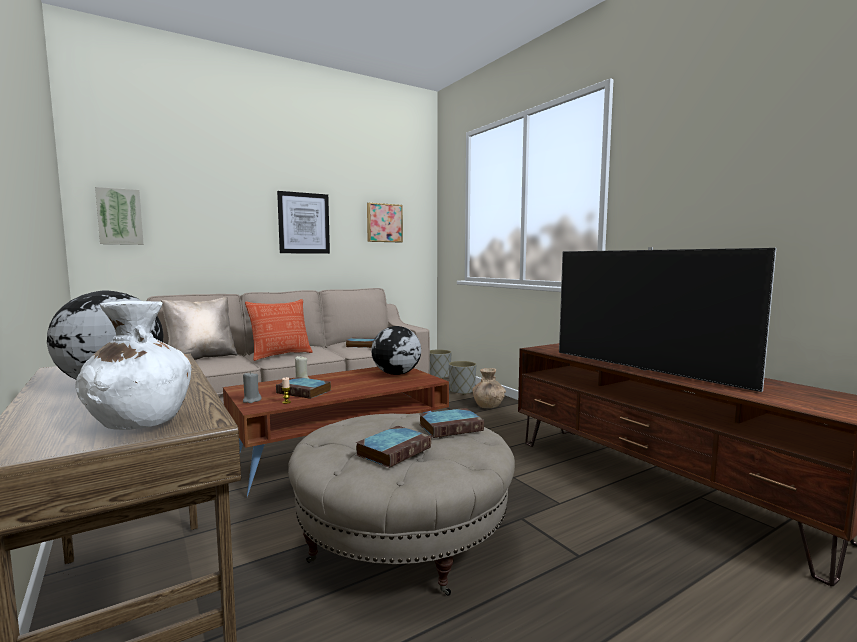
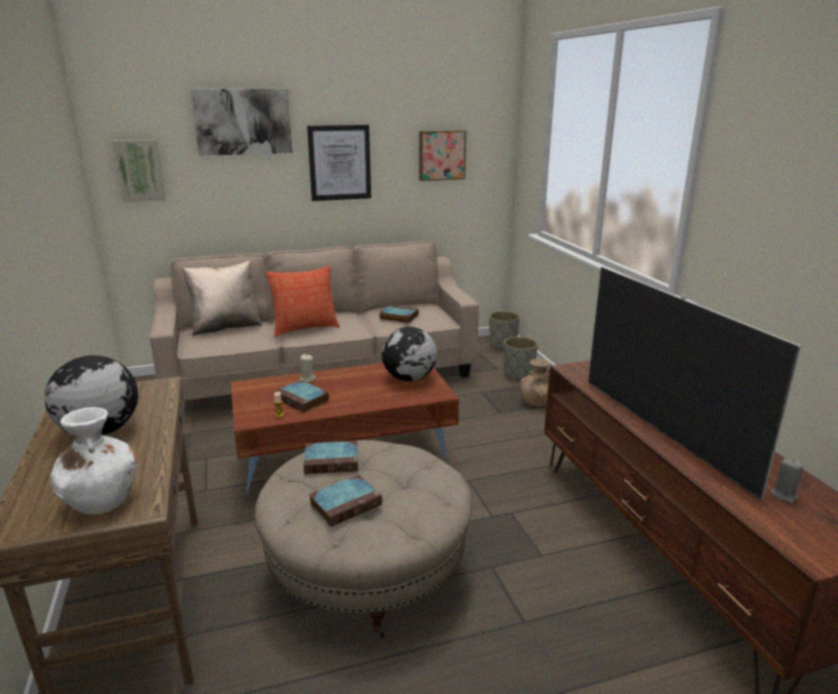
camera: 15 degrees right, 15 degrees up
(221, 182) = (243, 121): none -> picture
(251, 400) = (249, 408): grey candle -> grey candle (784, 495)
(451, 427) = (419, 477): book -> book (333, 461)

